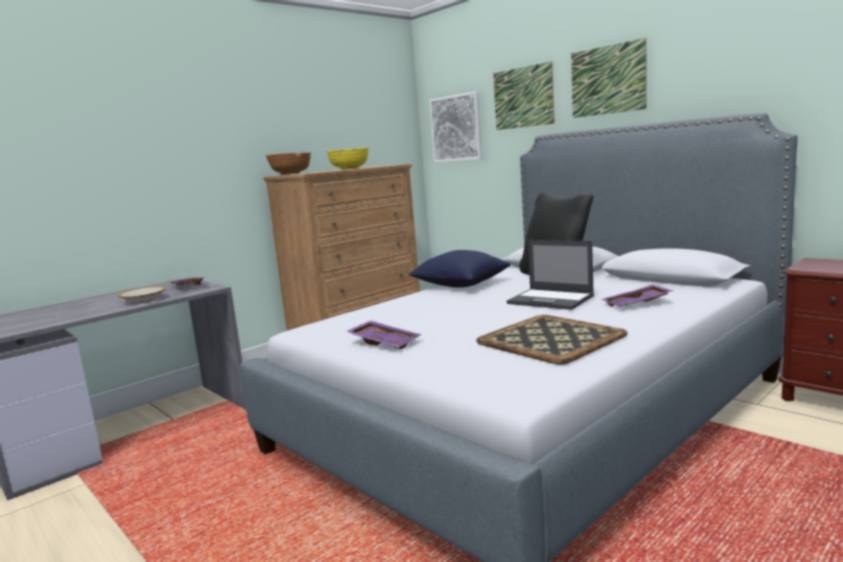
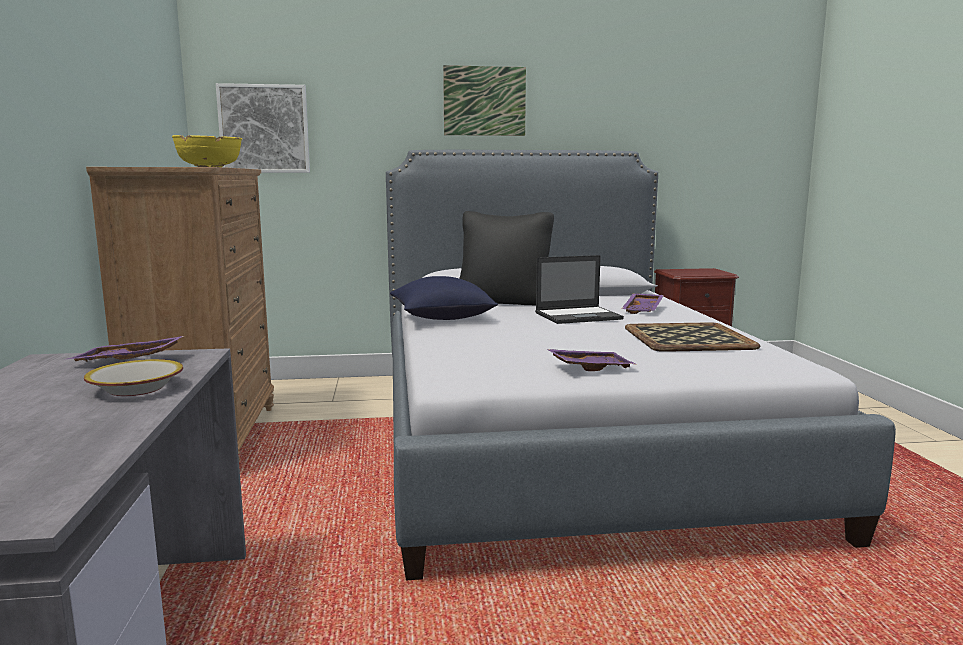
camera: 55 degrees left, 0 degrees up
(291, 174) = (142, 166): brown bowl -> none
(523, 97) = (376, 103): picture -> none

